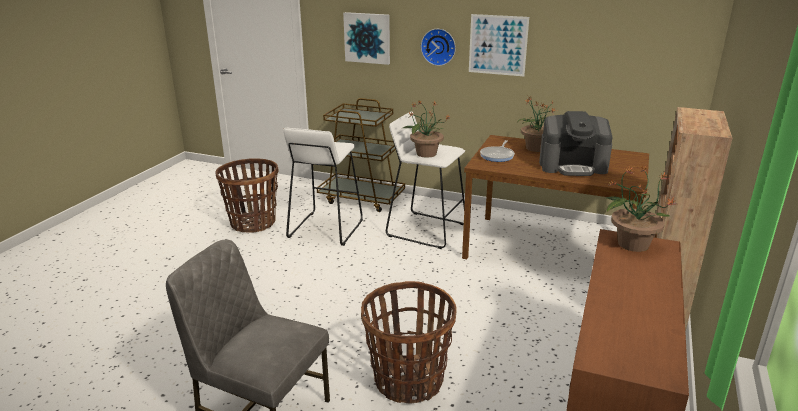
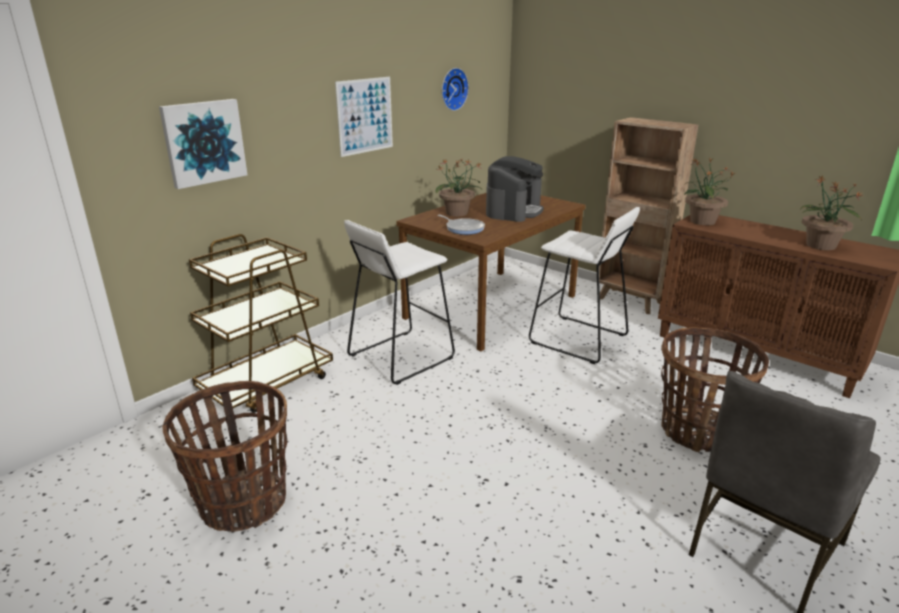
camera: 70 degrees left, 0 degrees up
(325, 229) = (333, 430): white stool -> white stool (578, 340)
(425, 154) = (409, 258): potted plant -> potted plant (820, 246)
(439, 46) = (304, 132): wall clock -> wall clock (452, 89)

